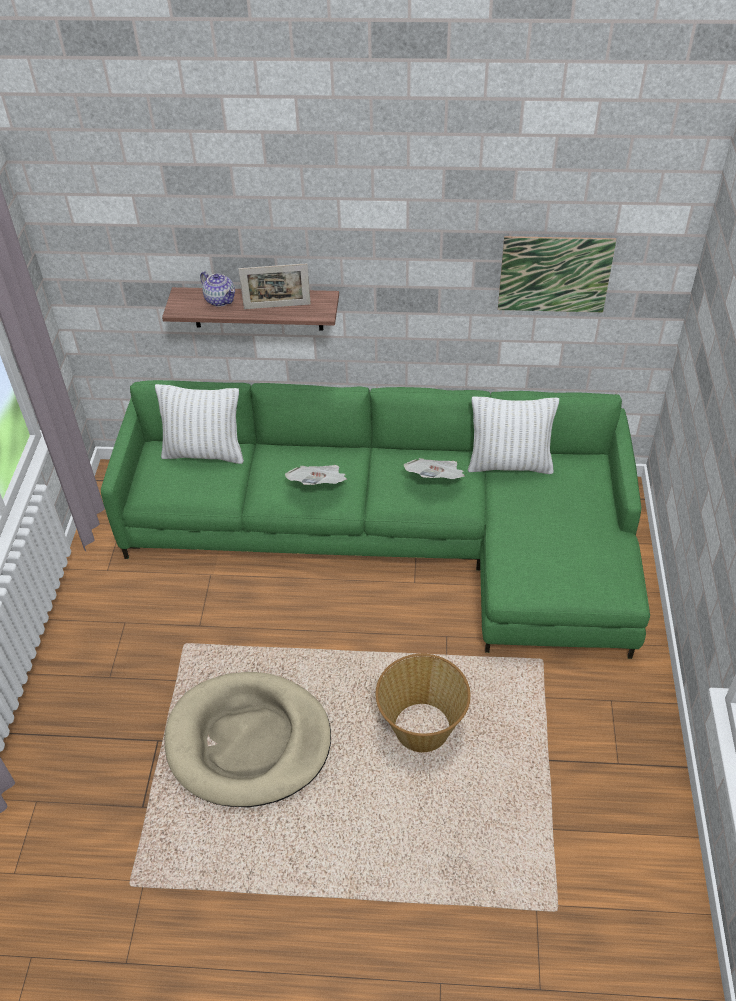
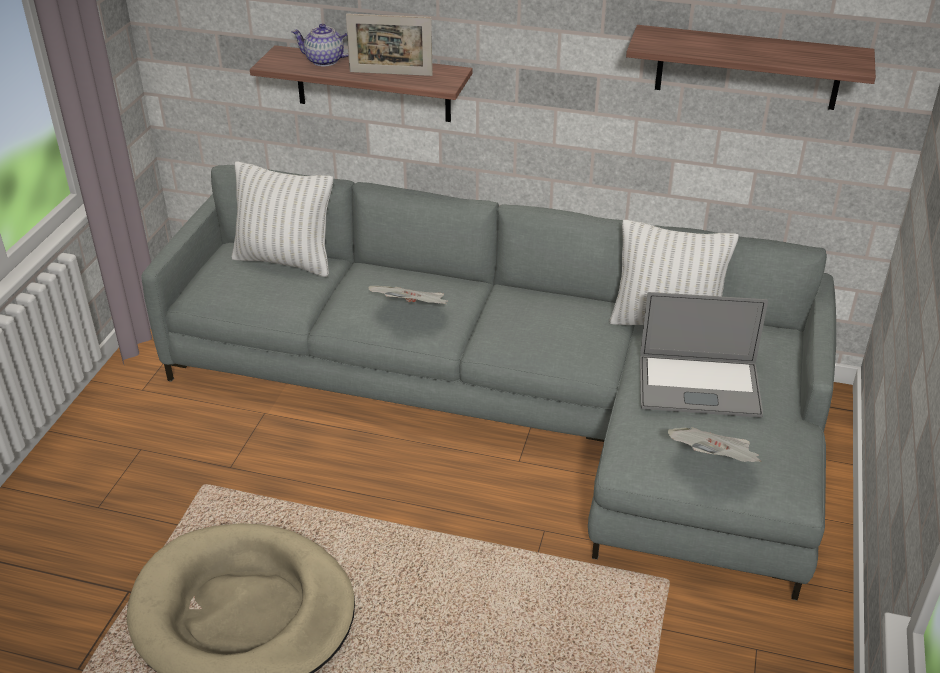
camera: 10 degrees right, 10 degrees down
(220, 300) = (325, 61): teapot -> teapot turned 135 degrees clockwise
(399, 536) = (514, 406): green sofa -> grey sofa
(421, 727) = (479, 636): basket -> none
(435, 480) = (564, 325): newspaper -> newspaper (714, 462)
(545, 517) = (699, 386): none -> laptop
(554, 274) = (748, 68): picture -> shelf

